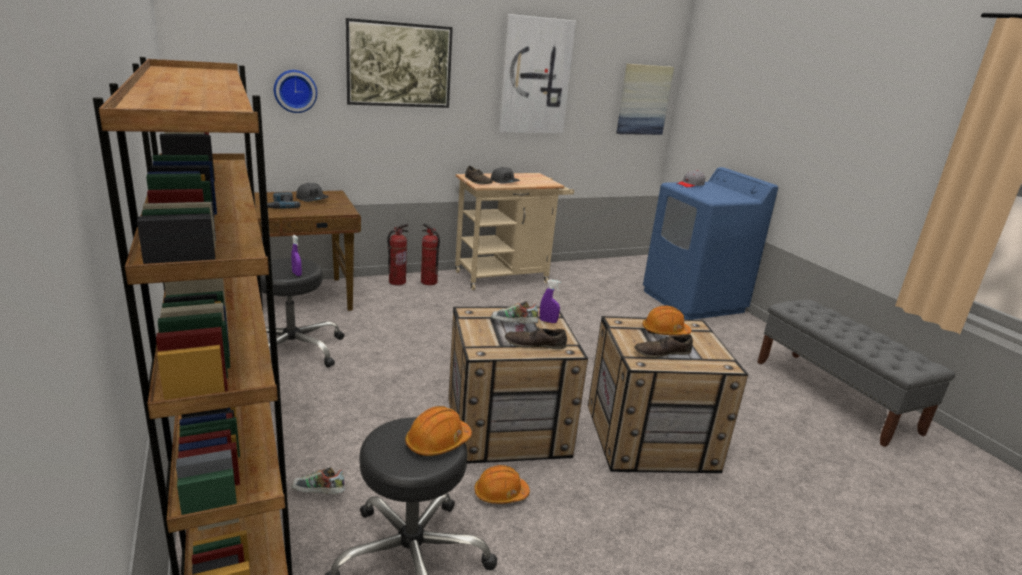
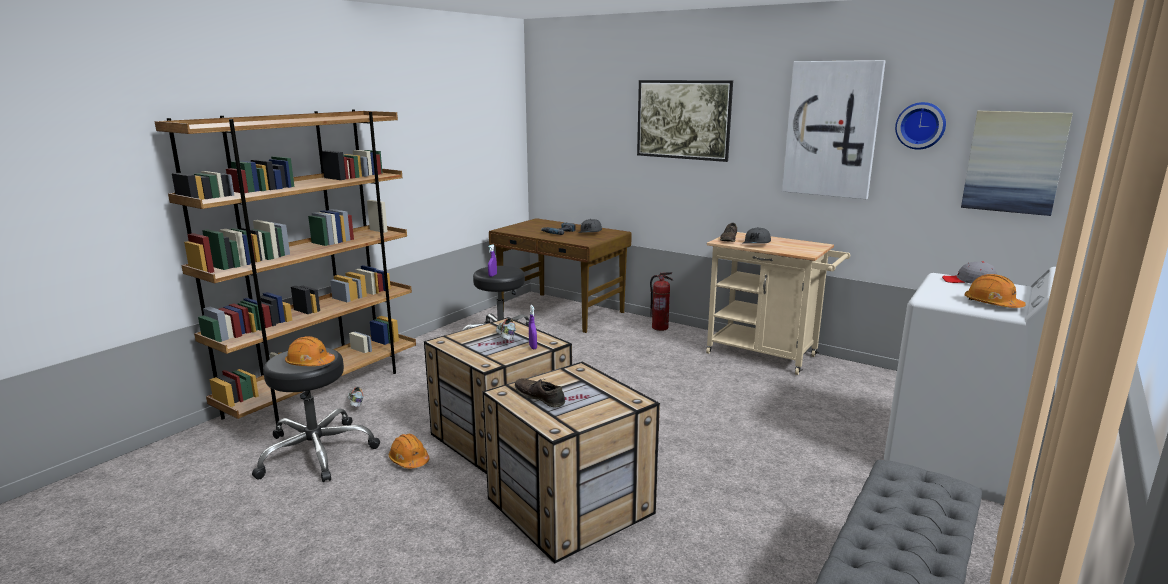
camera: 60 degrees right, 5 degrees down
(295, 91) = (601, 143): wall clock -> wall clock (920, 125)
(428, 282) = (684, 336): fire extinguisher -> none
(535, 344) = (481, 352): brown shoe -> none
(665, 332) = (591, 390): orange hard hat -> orange hard hat (992, 304)
(693, 301) = (956, 462): blue washing machine -> white washing machine

